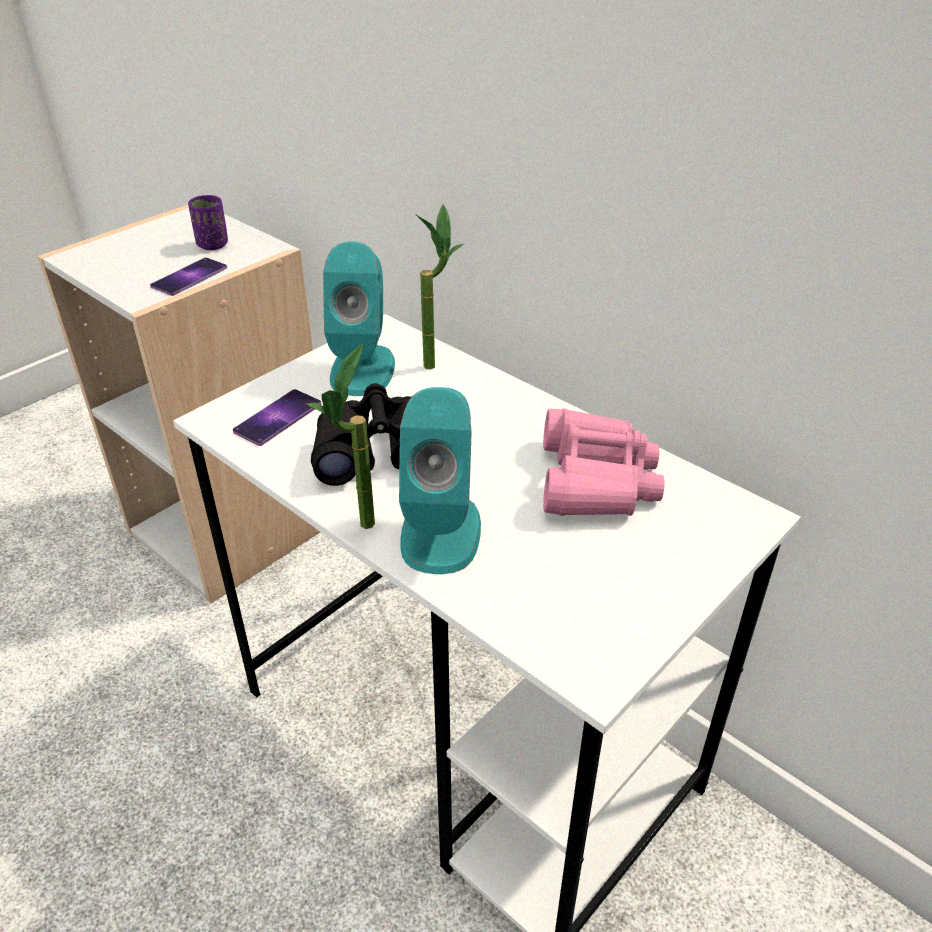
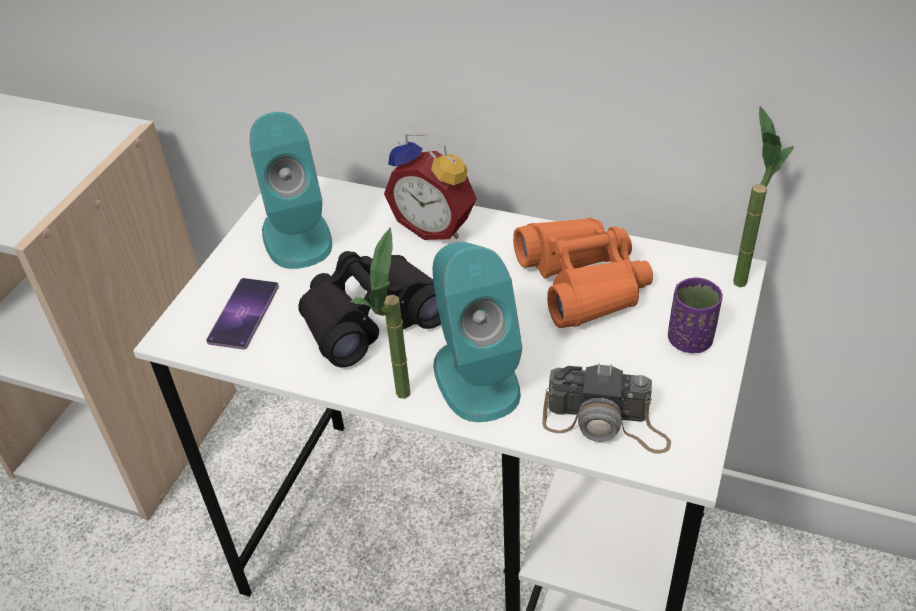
camera: 20 degrees left, 5 degrees up
(189, 277) = (52, 186): phone -> none
(213, 245) = (51, 141): purple cup -> purple cup (690, 340)
(437, 361) = (365, 205): potted plant -> potted plant (740, 273)
(488, 394) = (436, 226): none -> alarm clock
(538, 613) = (606, 423): none -> camera
(596, 480) = (583, 282): pink binoculars -> orange binoculars

